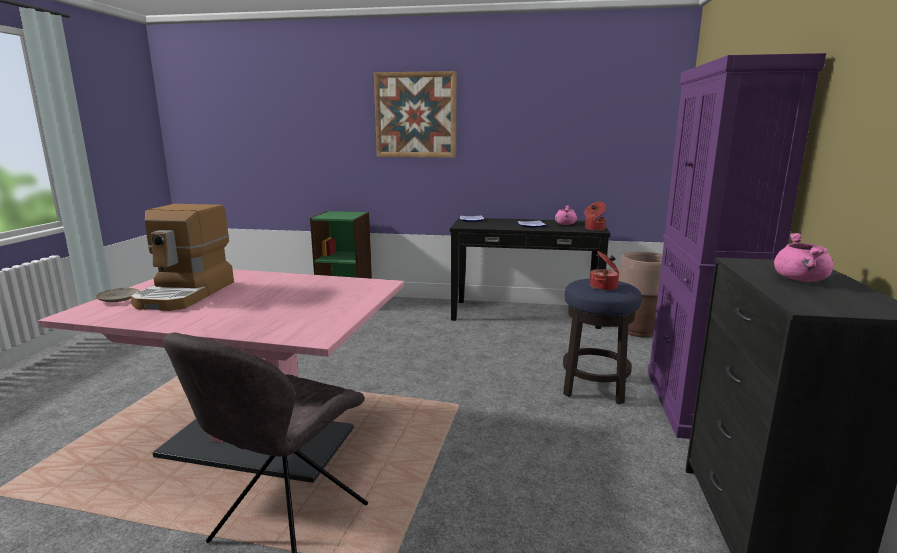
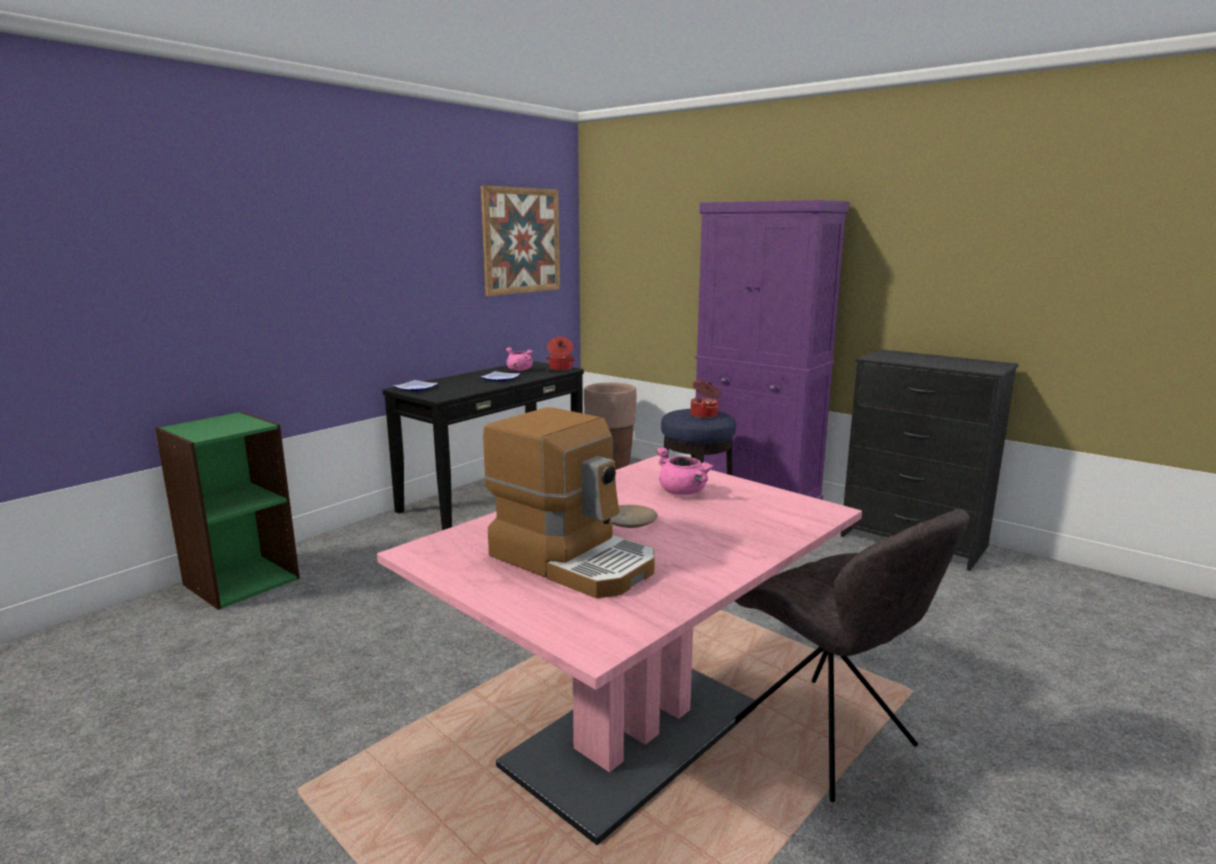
camera: 60 degrees left, 0 degrees up
(118, 299) = (541, 609): beige plate -> beige plate (629, 522)
(415, 115) = (300, 239): picture -> picture (521, 241)
(801, 280) = (929, 360): pink cooking pot -> pink cooking pot (684, 492)

